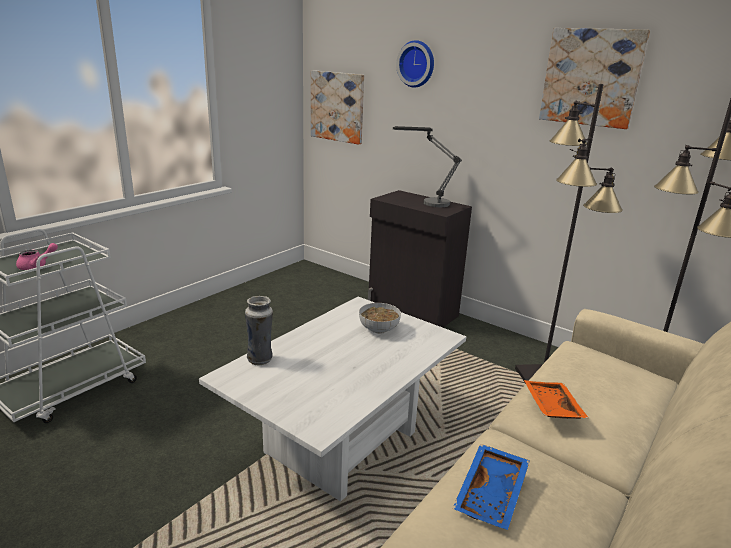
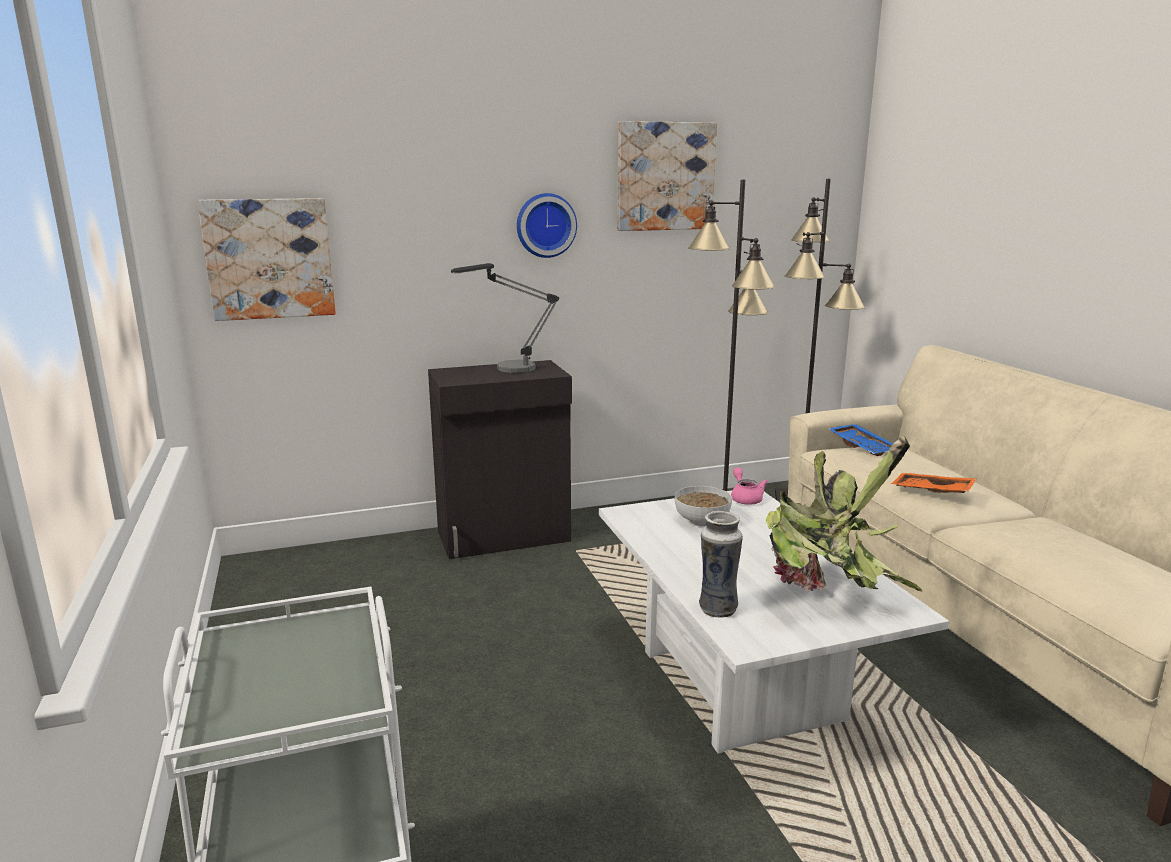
camera: 55 degrees left, 5 degrees down
(37, 266) = (318, 685): pink teapot -> pink teapot (745, 498)
(311, 393) = (827, 596): none -> potted plant
(417, 64) = (426, 175): wall clock -> wall clock (545, 225)
(492, 494) = (1059, 553): blue tray -> blue tray (863, 446)

